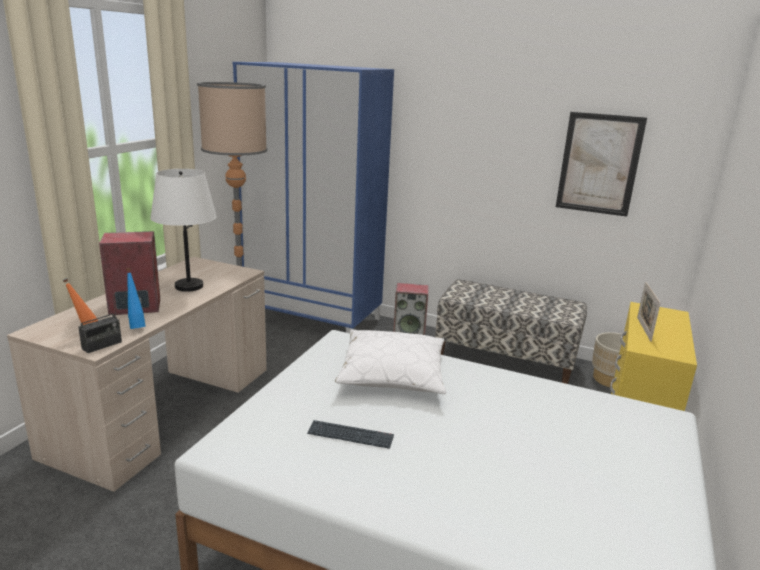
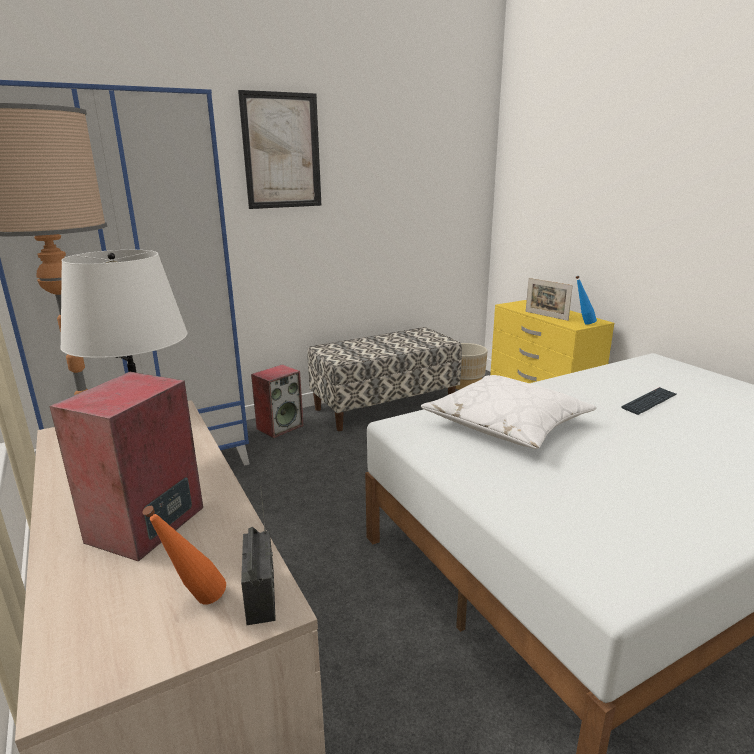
camera: 50 degrees left, 0 degrees up
(136, 326) = (230, 541): blue bottle -> blue bottle (582, 323)
(350, 436) = (622, 484): keyboard -> keyboard (649, 402)
(599, 164) = (415, 192): picture -> picture (282, 151)

